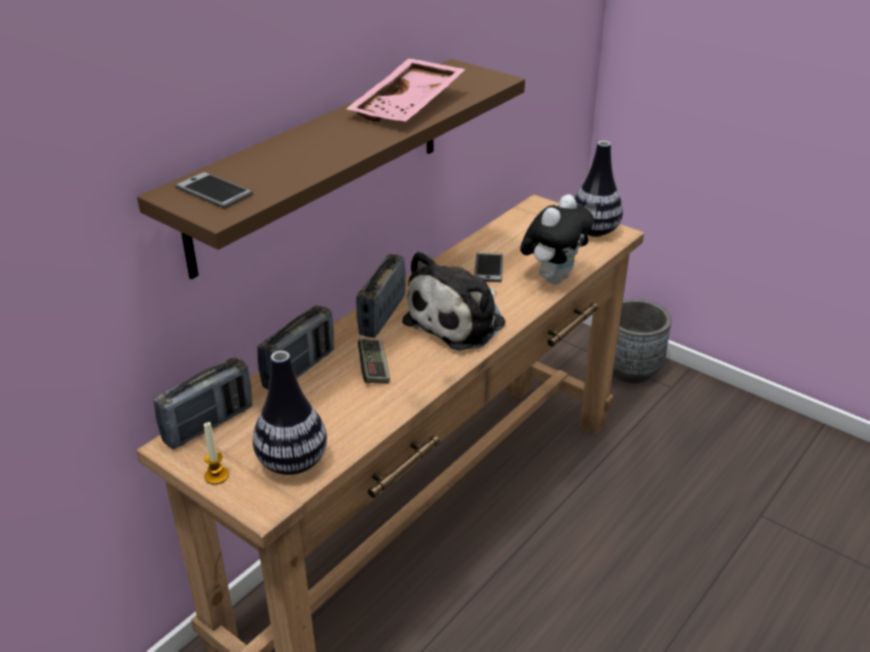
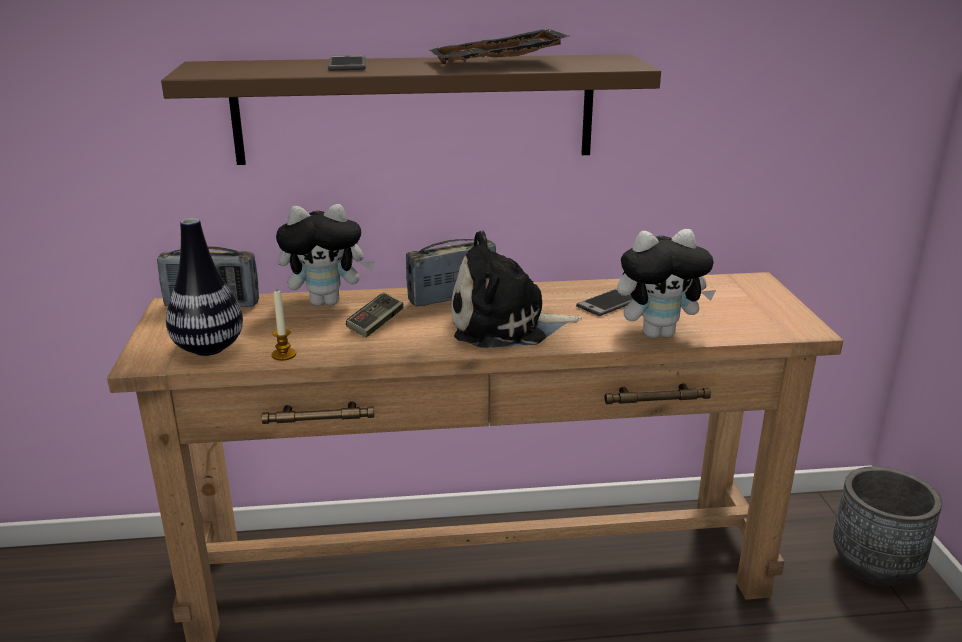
camera: 45 degrees right, 10 degrees down
(214, 191) = (225, 67): phone -> phone (347, 64)
(216, 476) = (156, 332): candle -> candle (284, 355)
(299, 369) = (327, 302): radio -> plush toy
(409, 106) = (498, 64): pink tray -> black tray
(594, 231) = (780, 318): vase -> none

